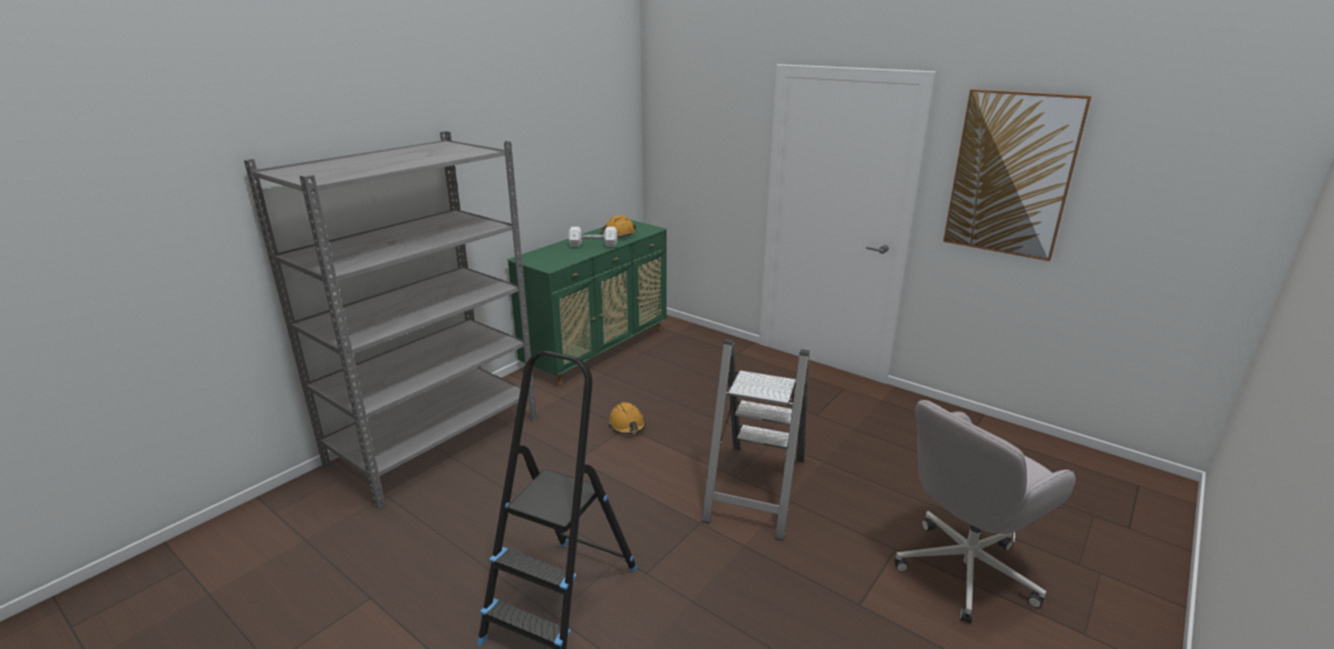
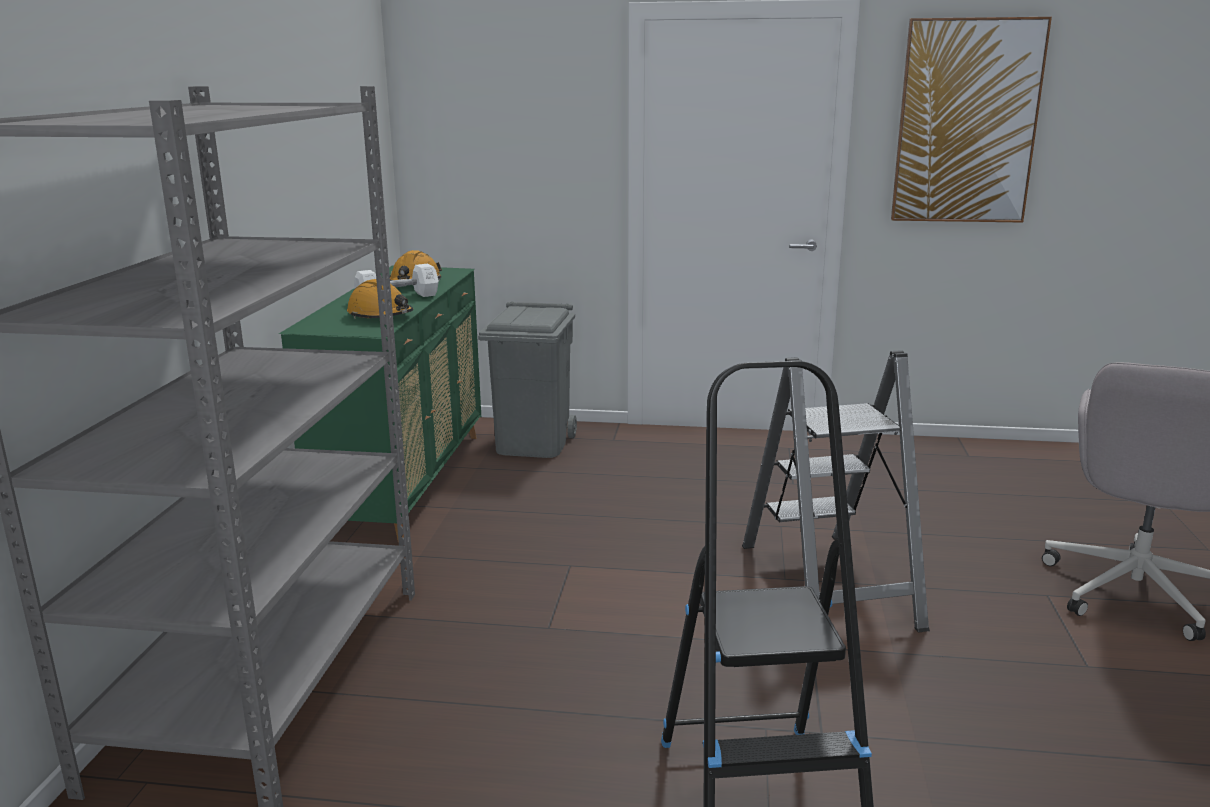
camera: 30 degrees left, 5 degrees down
(627, 425) = (568, 563): orange hard hat -> orange hard hat (380, 316)
(688, 344) = (533, 444): none -> grey trash can

